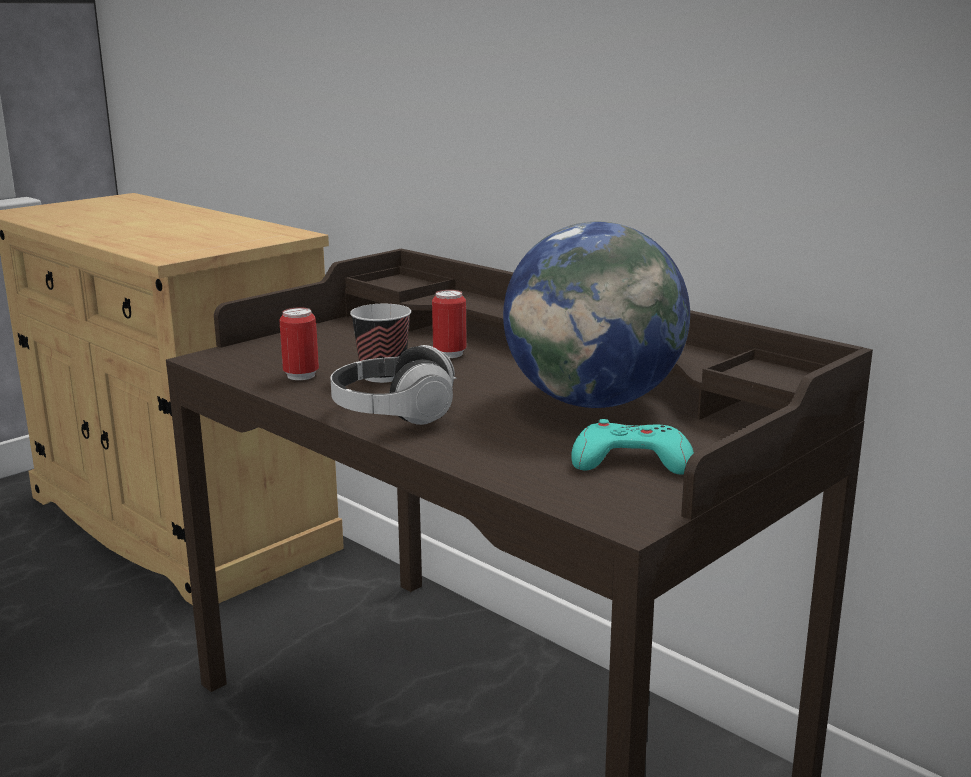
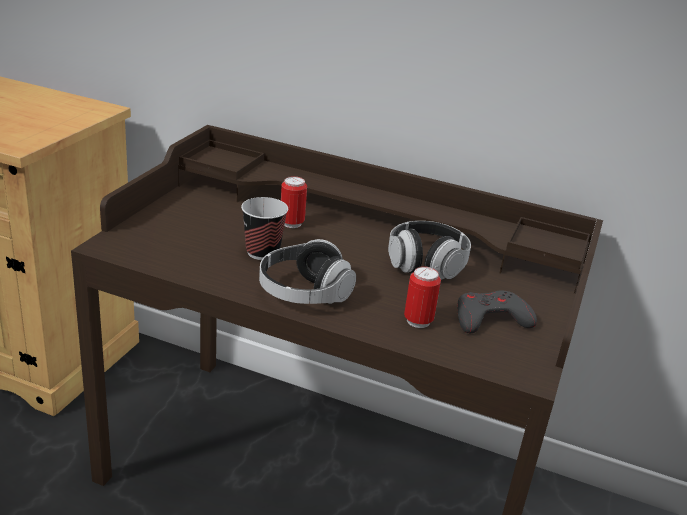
camera: 25 degrees left, 10 degrees up
(301, 375) = (200, 259): can -> can (418, 321)
(593, 402) = (426, 264): globe -> headphones
(631, 460) = (490, 319): turquoise game controller -> grey game controller

